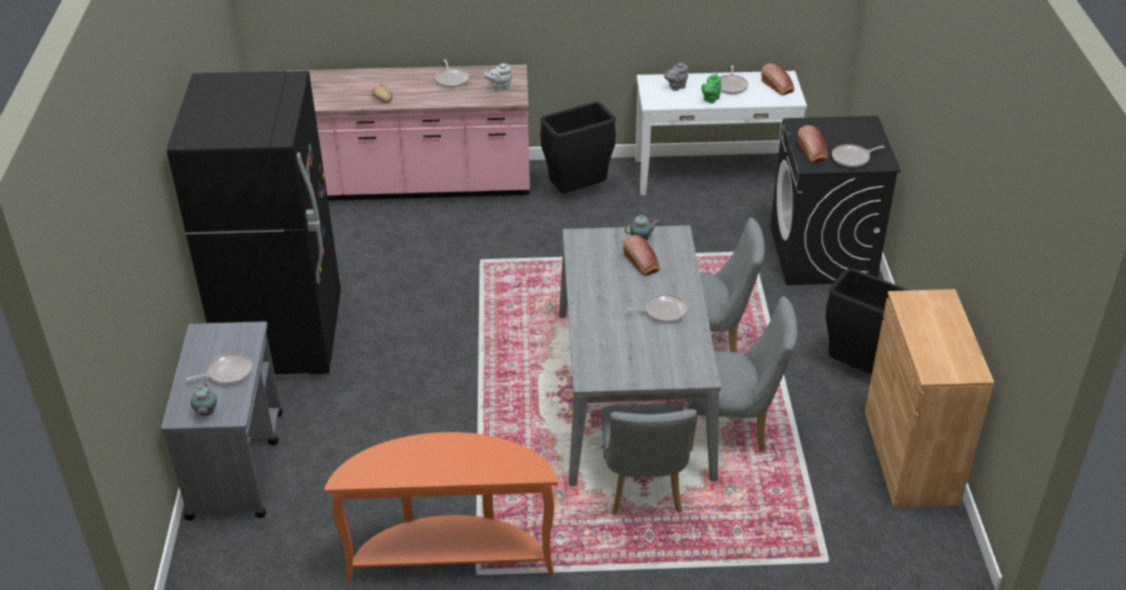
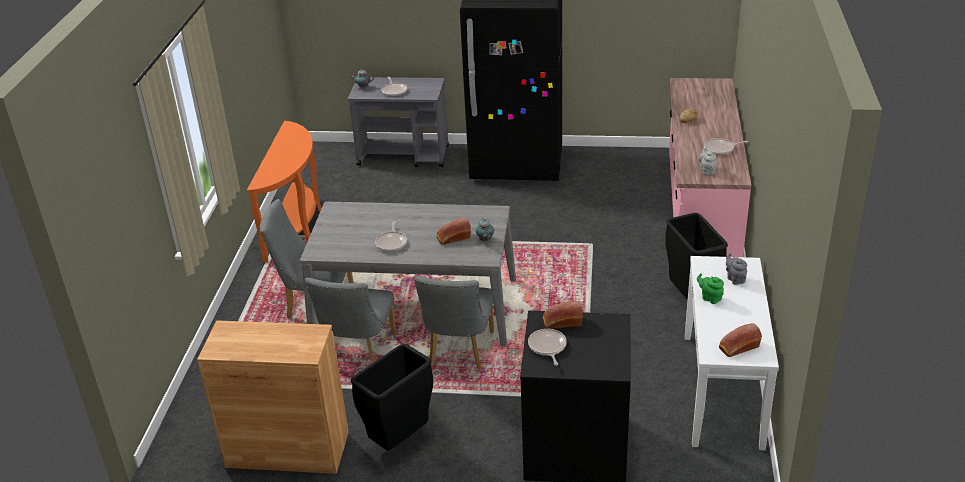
camera: 100 degrees right, 5 degrees down
(731, 86) = (738, 315): frying pan -> none

